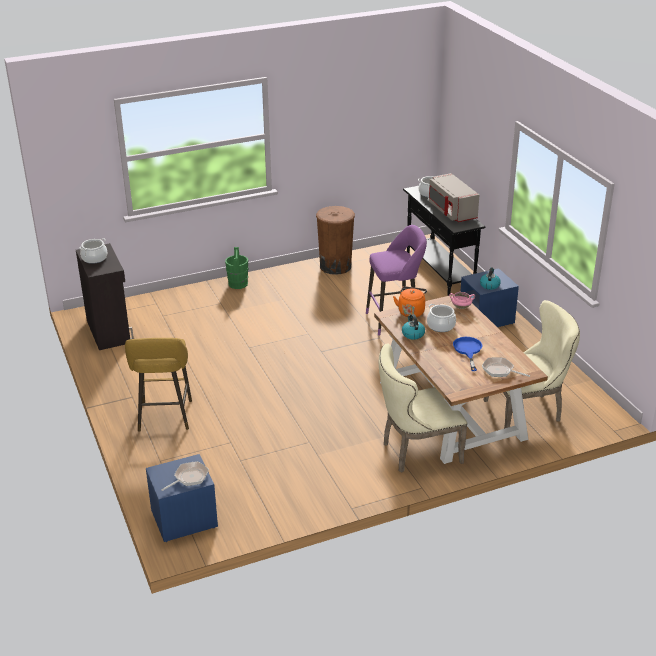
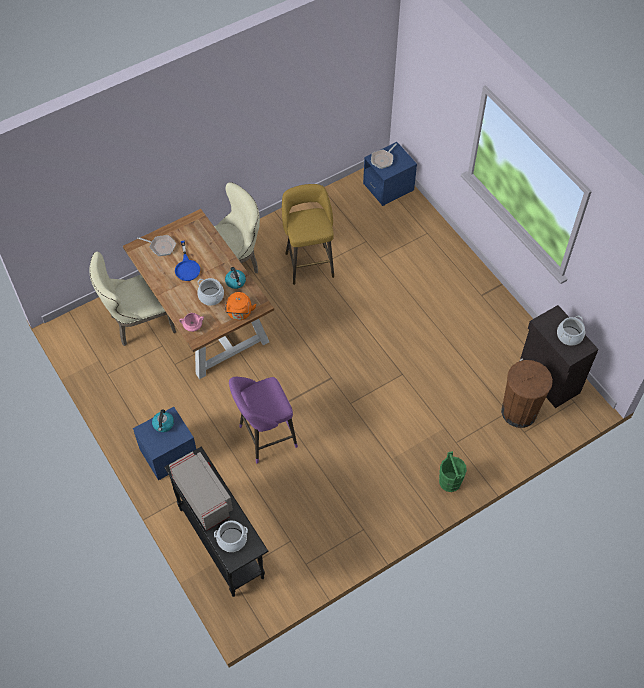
camera: 170 degrees right, 25 degrees up
(164, 418) = (442, 275): yellow stool -> yellow stool (309, 262)
(335, 266) = (347, 536): brown trash can -> brown trash can (519, 412)

